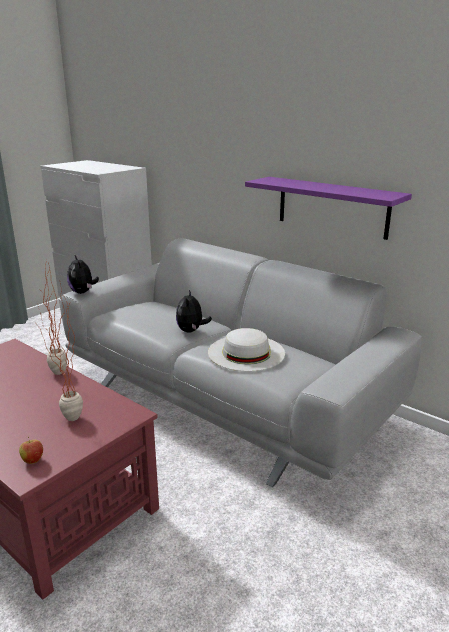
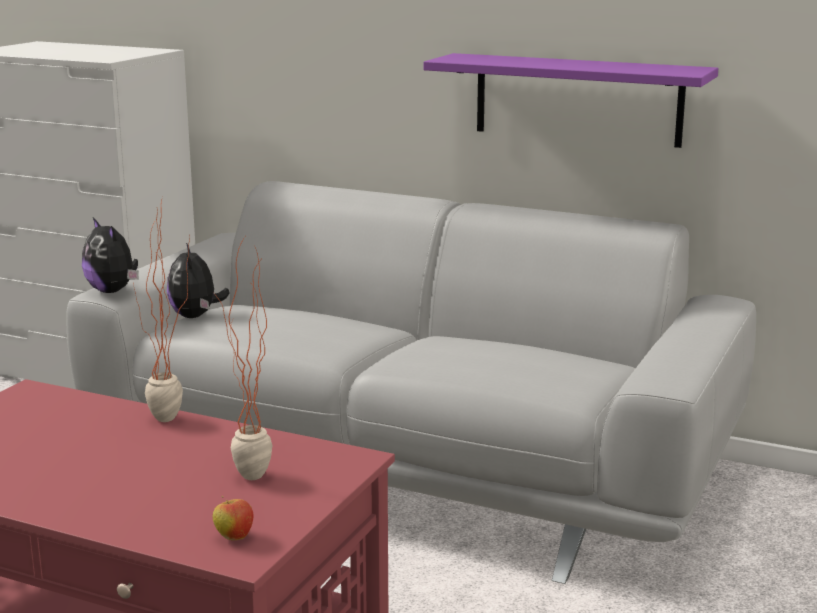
camera: 15 degrees left, 5 degrees down
(191, 331) = (354, 338): plush toy -> plush toy (196, 316)
(246, 352) = (479, 357): white hat -> none

